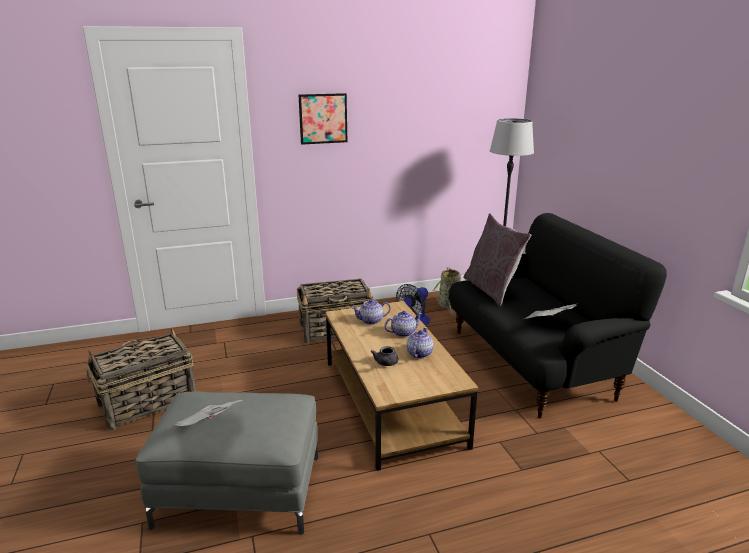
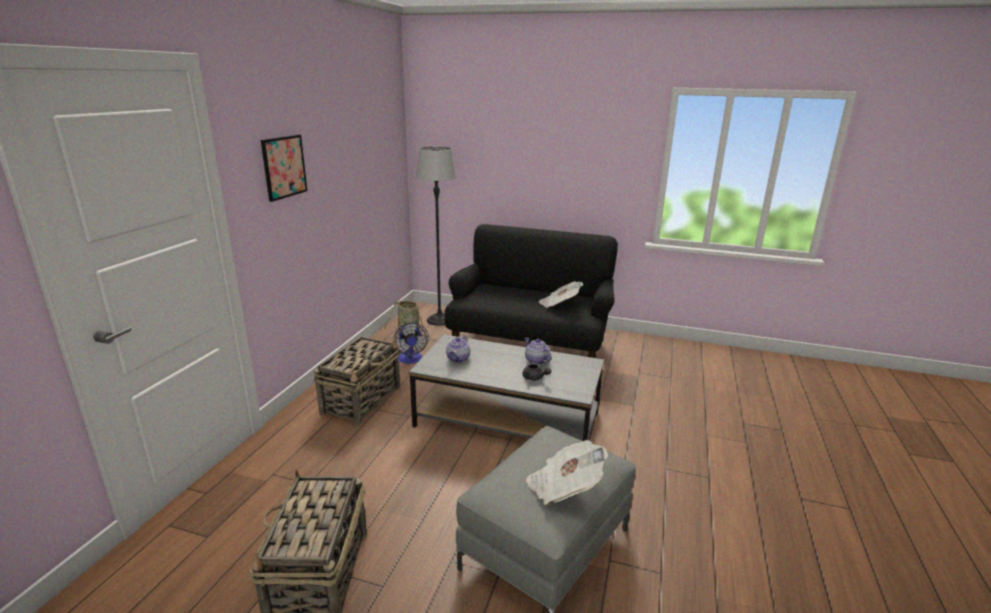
camera: 55 degrees left, 0 degrees up
(392, 401) = (507, 419): brown coffee table -> grey coffee table
(403, 333) = (497, 354): teapot -> none
(491, 290) = (486, 299): grey pillow -> none

